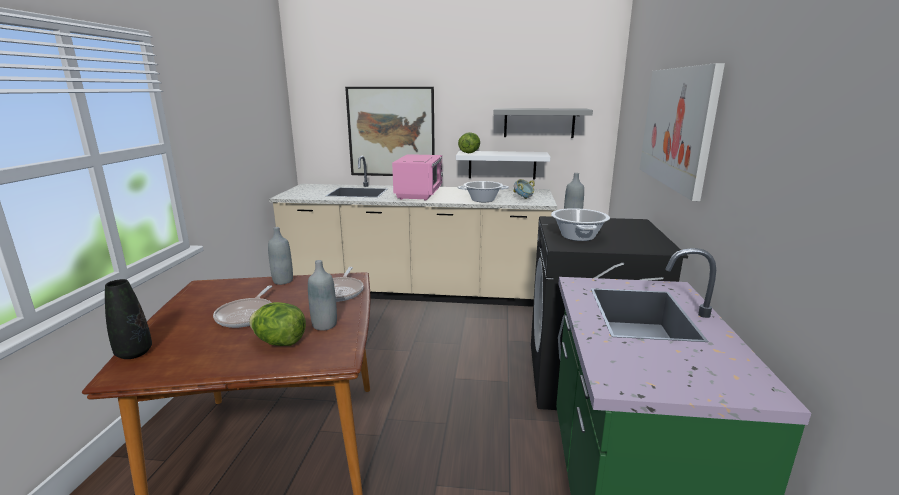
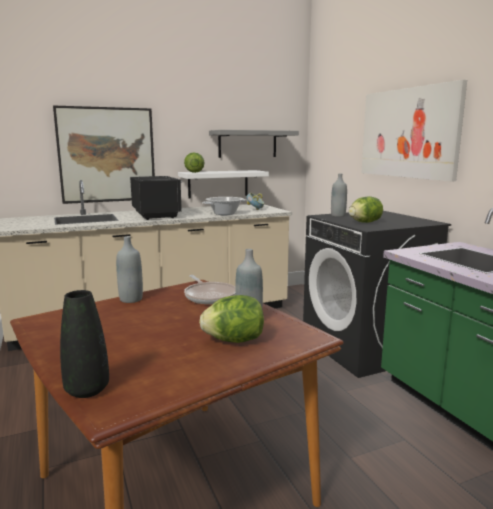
camera: 30 degrees left, 5 degrees down
(247, 315) = (153, 330): frying pan -> none
(420, 194) = (156, 214): pink microwave -> black microwave
(578, 236) = (364, 222): cooking pot -> lettuce

